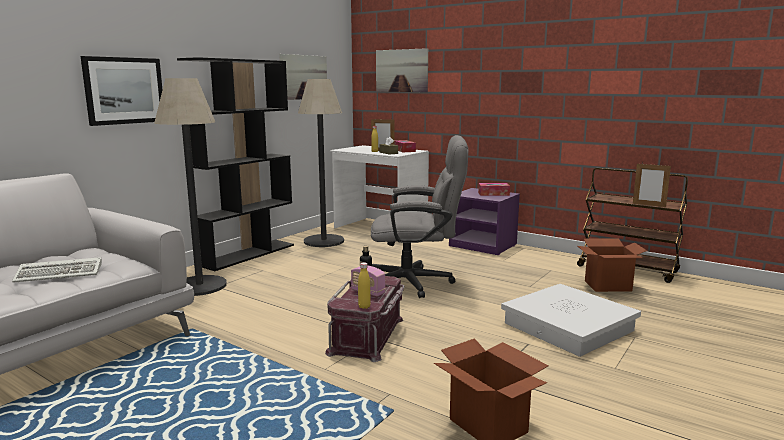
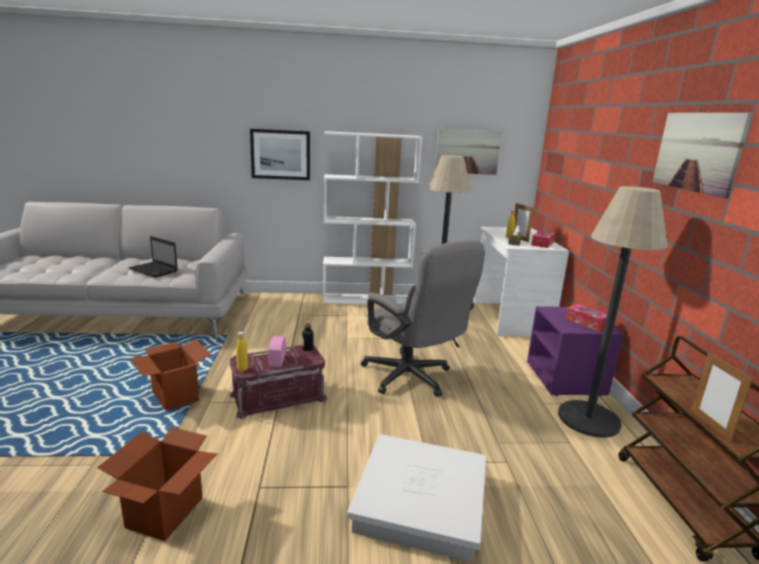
camera: 50 degrees right, 5 degrees up
(61, 273) = (154, 270): keyboard -> laptop
(200, 286) = (292, 310): floor lamp -> floor lamp (588, 419)
(247, 254) = (366, 299): black bookcase -> white bookcase
(401, 70) = (569, 153): picture -> picture (697, 152)
(607, 286) = (589, 501): cardboard box -> cardboard box (175, 396)

